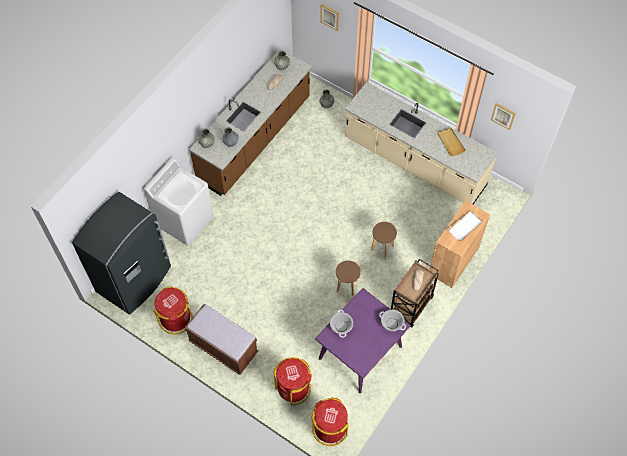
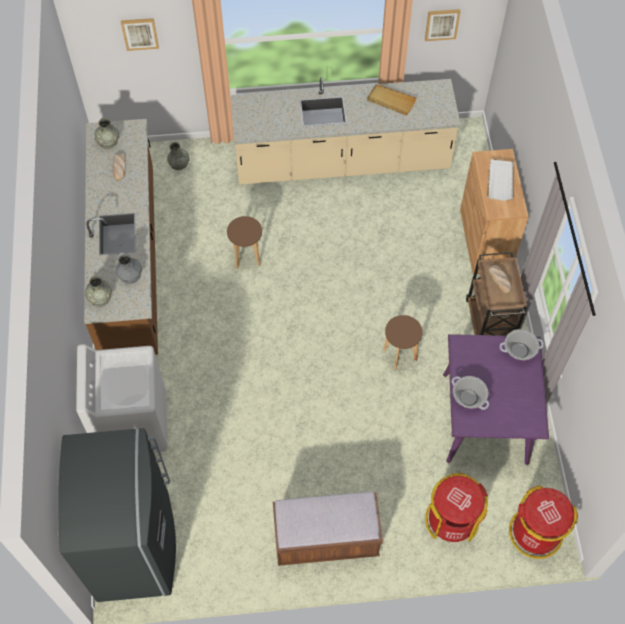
camera: 40 degrees left, 0 degrees up
(176, 319) = (235, 552): red trash can -> none
(382, 248) = (397, 282): brown stool -> brown stool (247, 257)

